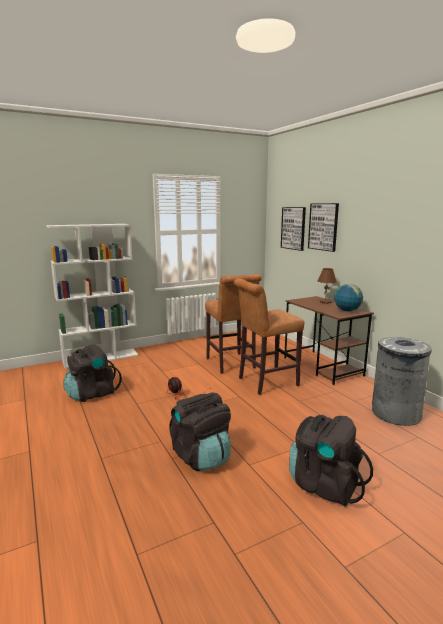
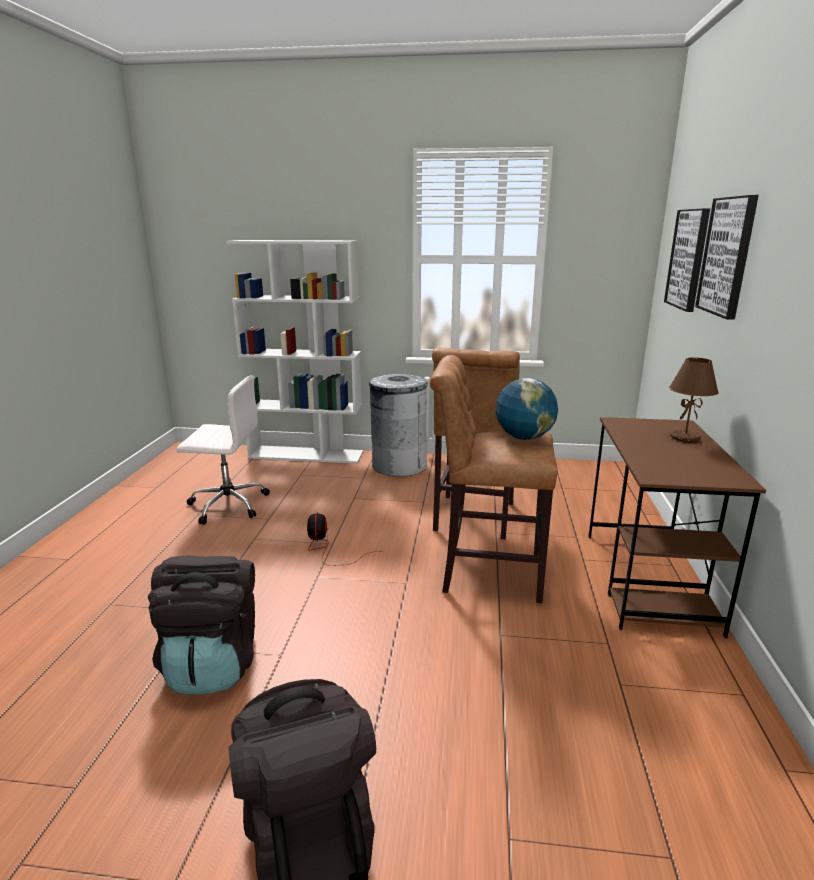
camera: 35 degrees right, 5 degrees up
(92, 394) = (227, 504): black backpack -> white office chair
(347, 310) = (698, 469): globe -> globe (524, 437)
(395, 413) = (688, 763): grey trash can -> grey trash can (399, 466)

